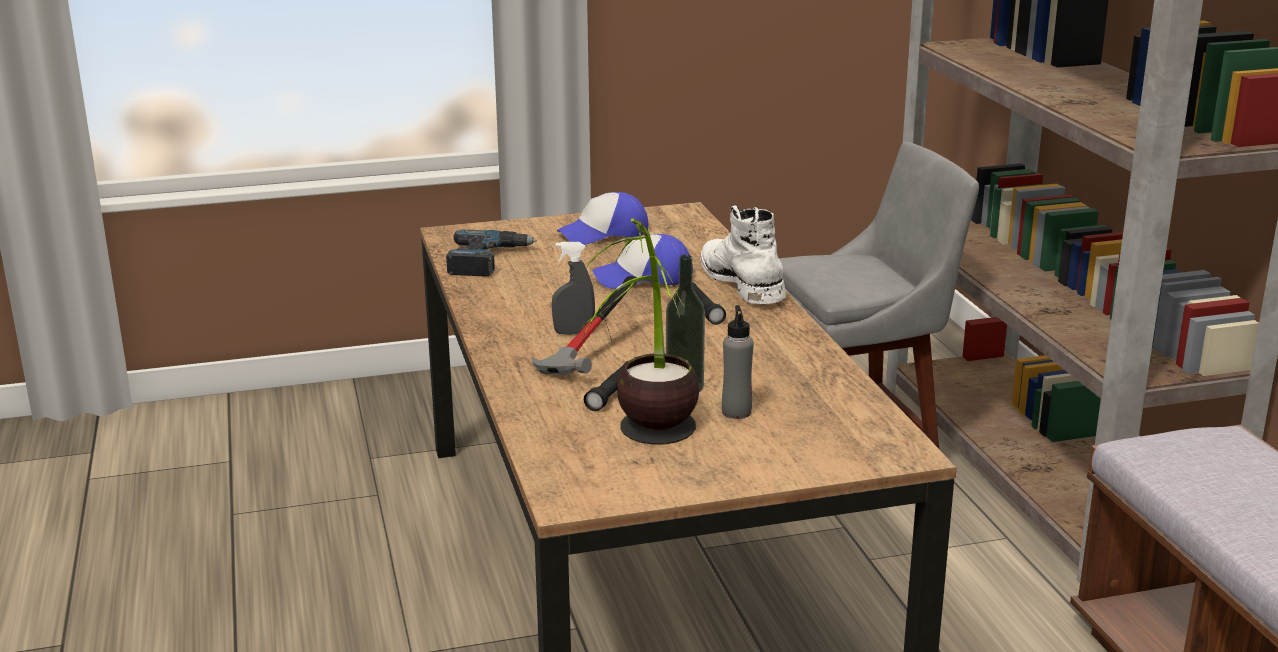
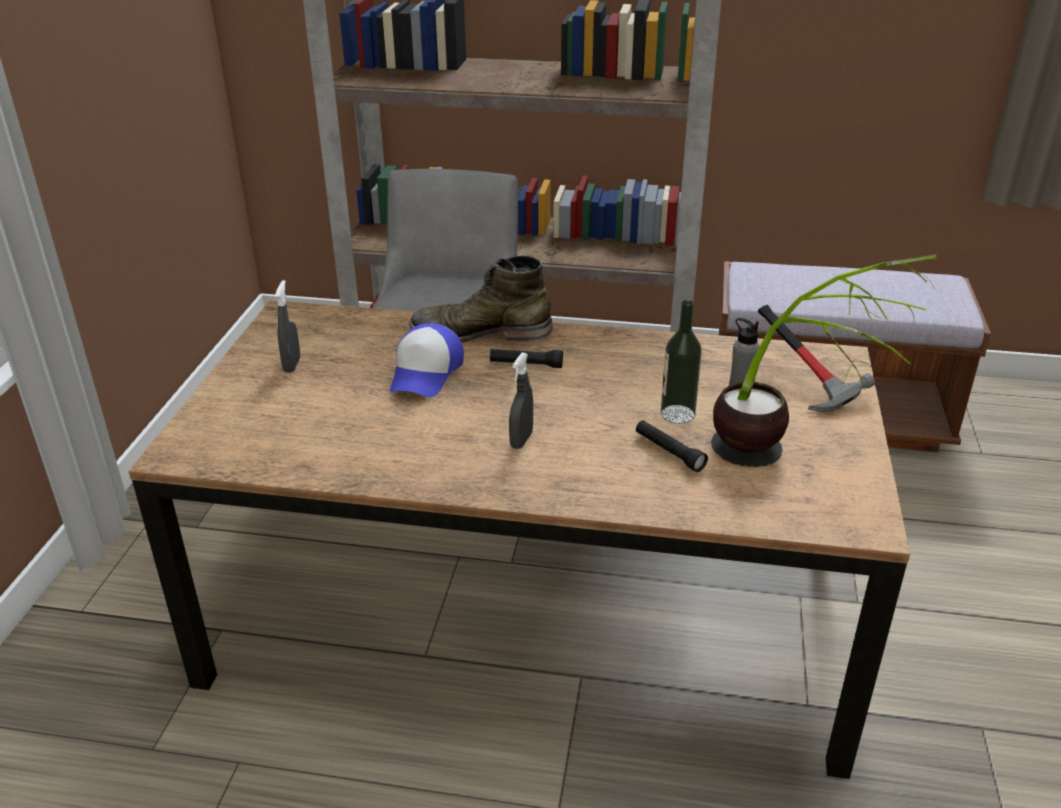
camera: 65 degrees left, 10 degrees up
(487, 260) = (285, 447): power drill -> none
(592, 359) = (589, 445): hammer -> hammer (810, 382)
(604, 233) = (292, 365): cap -> grey spray bottle
(741, 282) = (481, 332): white boot -> green boot

